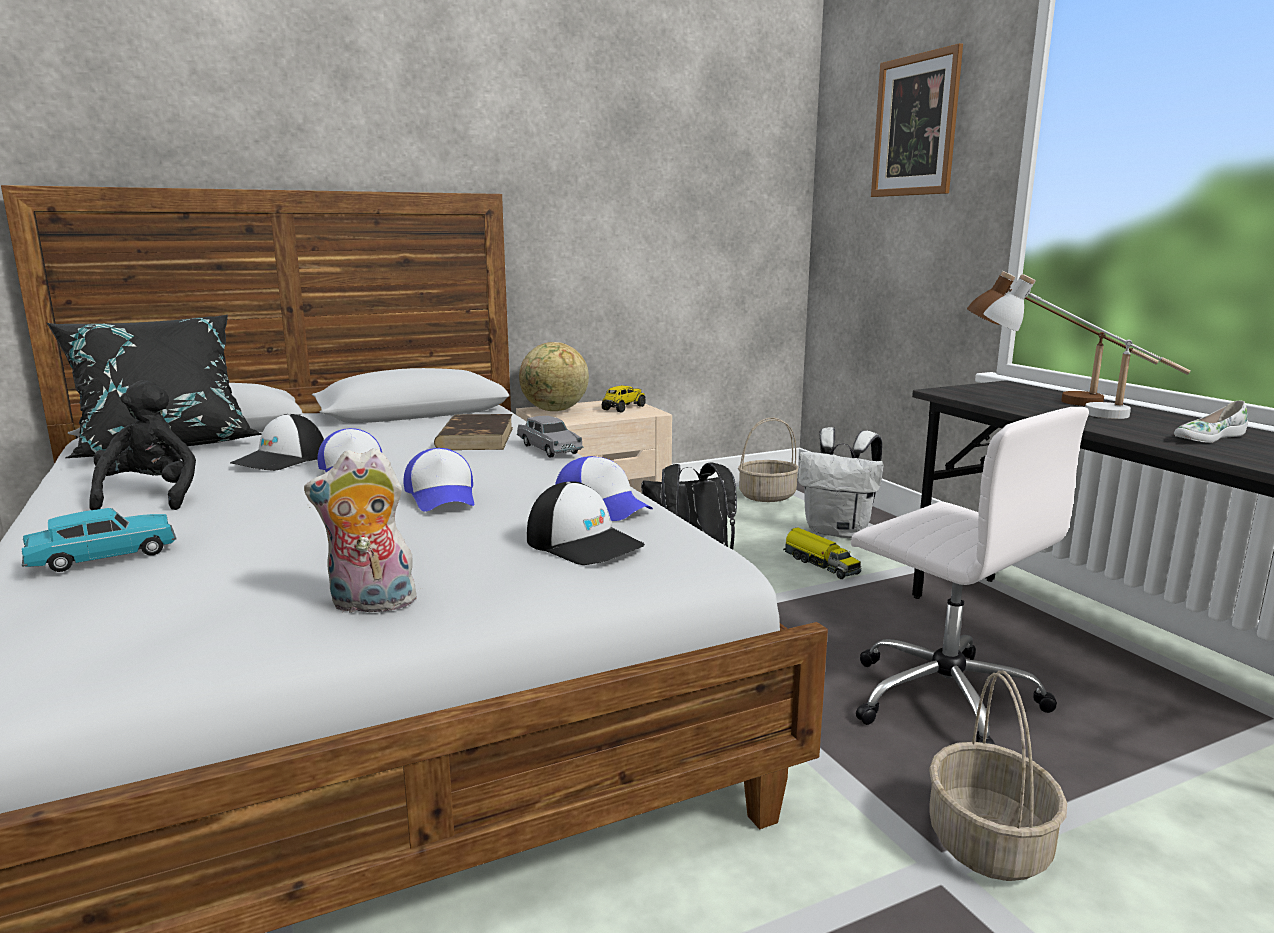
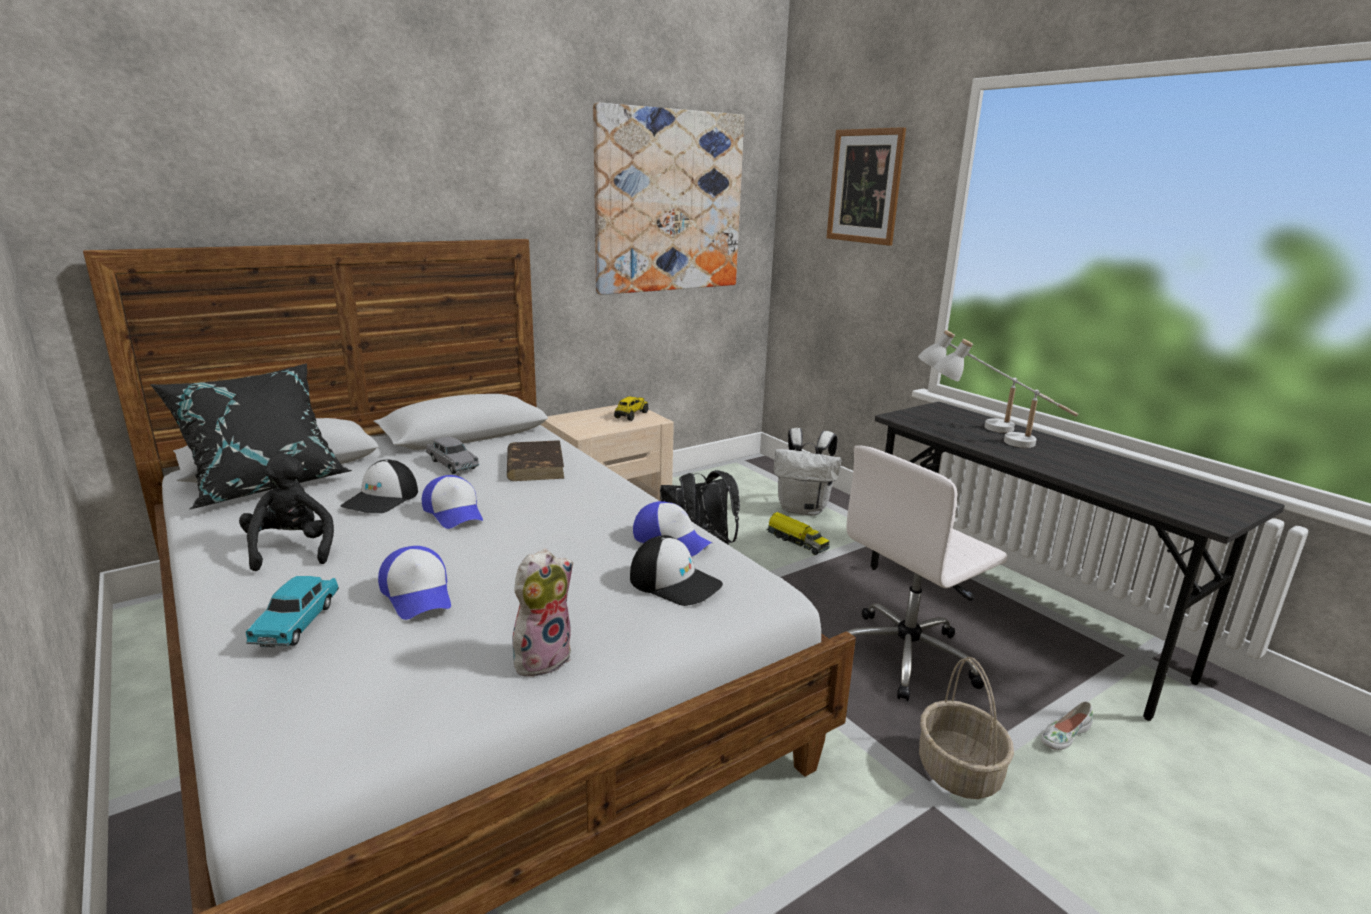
camera: 10 degrees left, 5 degrees up
(103, 557) = (297, 623): turquoise toy car -> turquoise toy car turned 135 degrees clockwise
(370, 605) = (542, 657): plush toy -> plush toy turned 150 degrees clockwise
(442, 497) = (541, 537): cap -> cap (418, 594)
(549, 449) = (601, 476): grey toy car -> grey toy car (452, 464)
(554, 410) = (575, 420): globe -> none
(677, 159) = (669, 202): none -> picture
(767, 496) = (741, 476): basket -> none
(941, 697) = (907, 656): white office chair -> white office chair turned 105 degrees clockwise
(1050, 400) = (976, 426): brown table lamp -> white table lamp
(1207, 437) = (1091, 467): white shoe -> white shoe (1064, 735)

